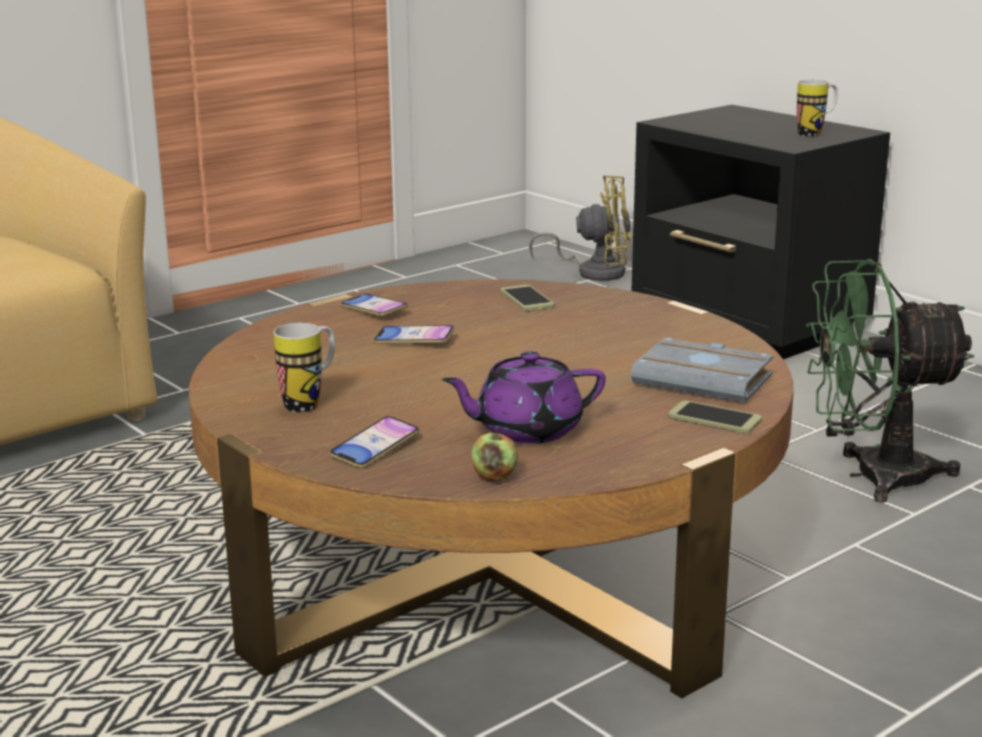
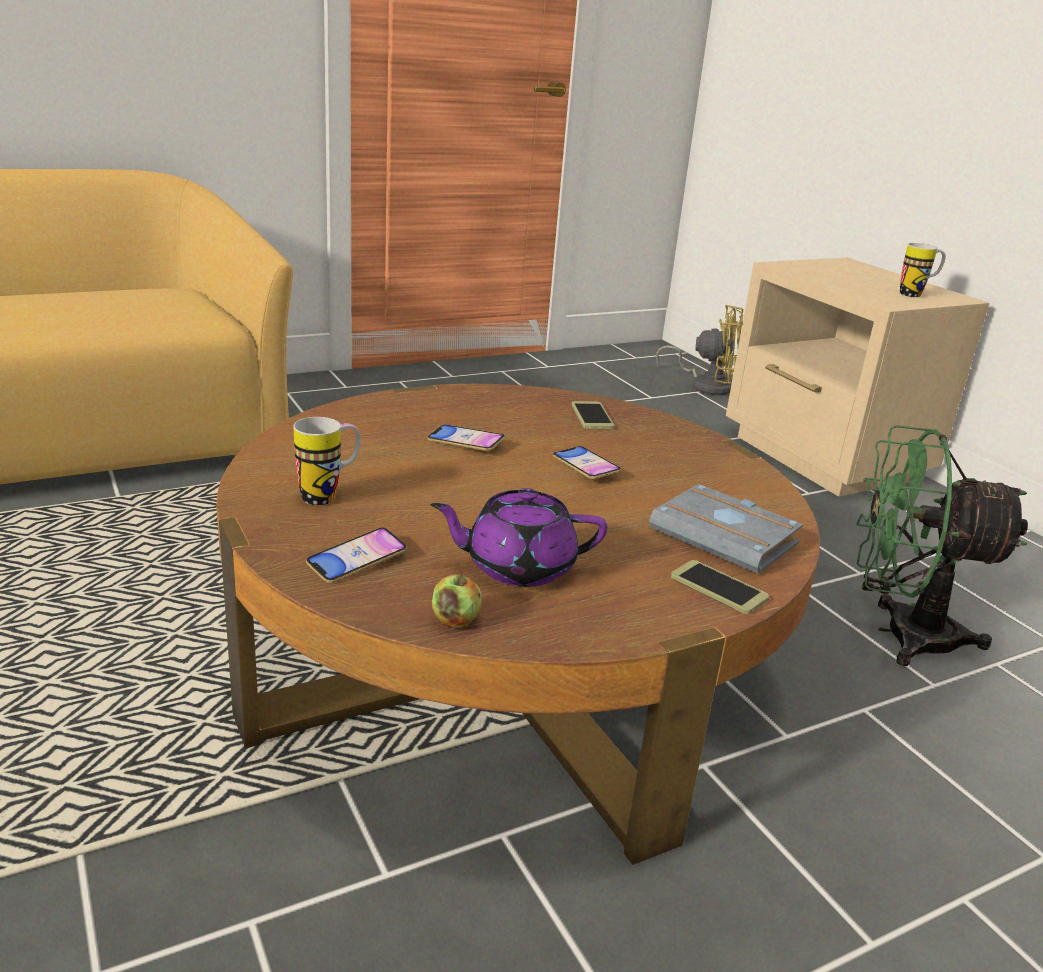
camera: 10 degrees right, 5 degrees up
(373, 310) = (447, 405): phone -> phone (585, 467)
(748, 328) = (824, 459): black nightstand -> beige nightstand

